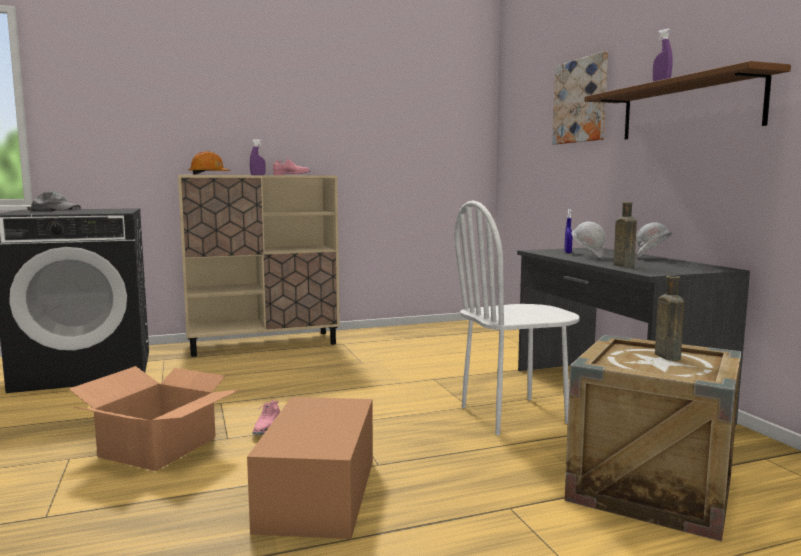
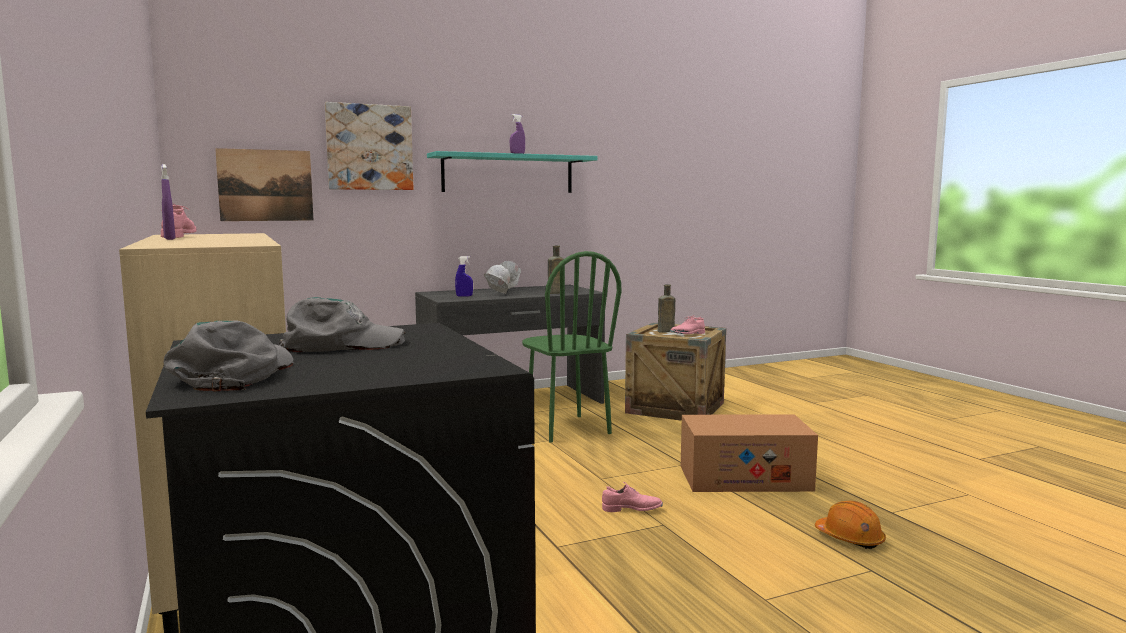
camera: 95 degrees left, 0 degrees up
(92, 210) = (341, 344): none -> grey cap
(159, 447) = (704, 554): cardboard box -> none
(209, 174) = (228, 242): orange hard hat -> orange hard hat (850, 538)
(514, 415) = (566, 428): white chair -> green chair
(529, 144) = (265, 185): none -> picture
(646, 365) = (687, 334): none -> pink shoe
(688, 108) = (508, 174): brown shelf -> turquoise shelf

